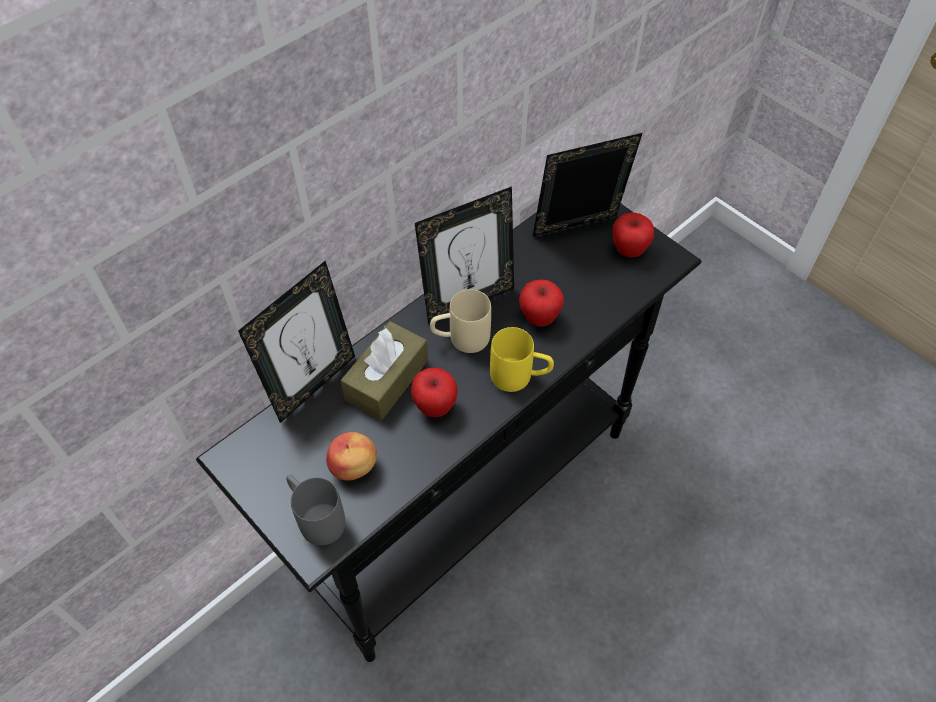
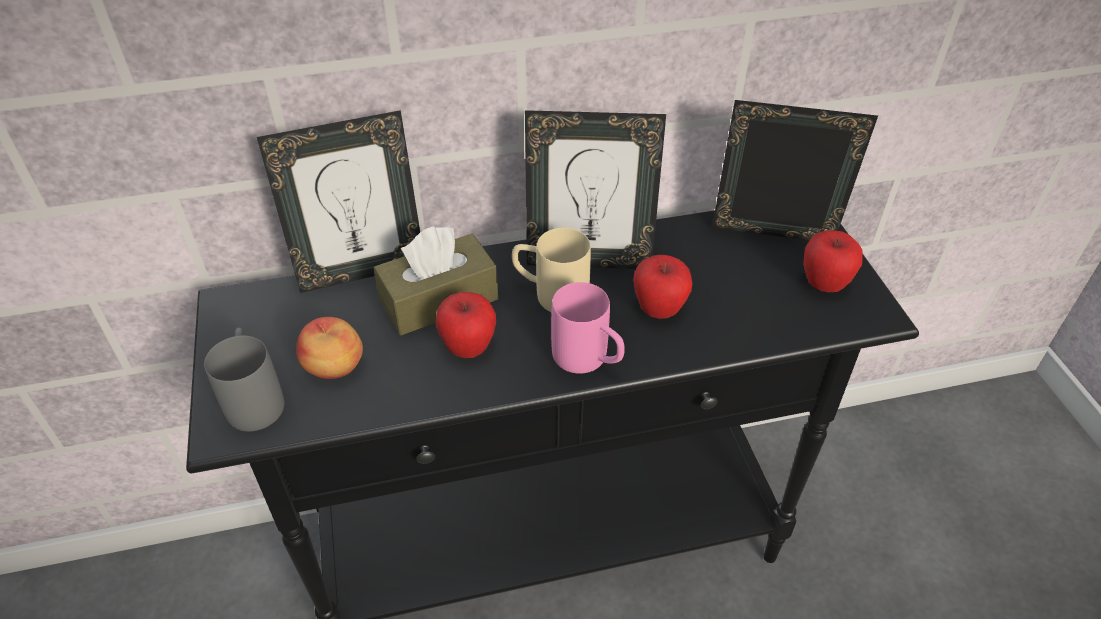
camera: 30 degrees right, 10 degrees down
(520, 377) = (589, 360): yellow mug -> pink mug

